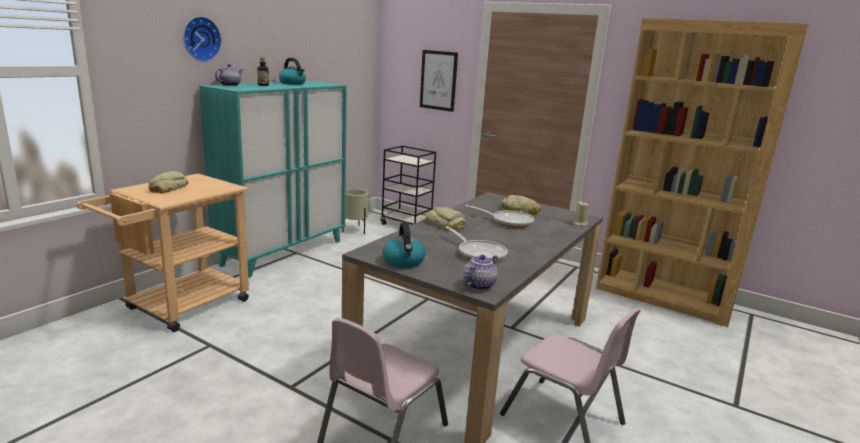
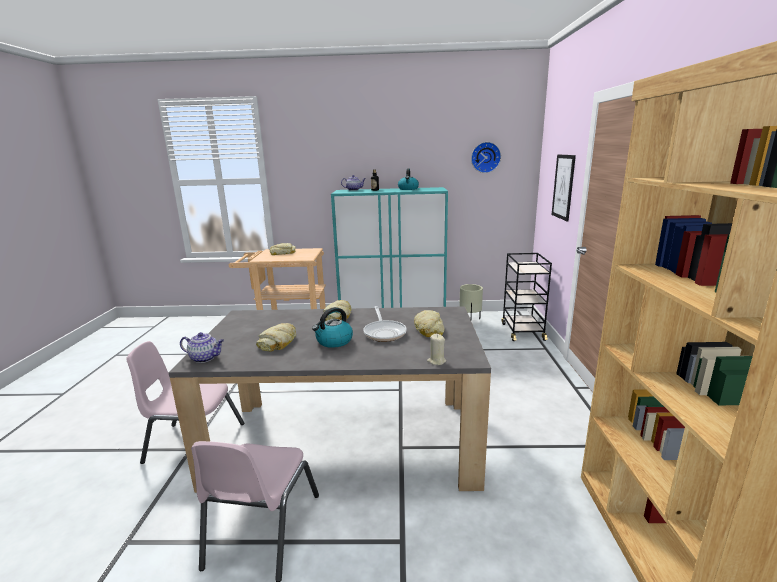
camera: 60 degrees right, 0 degrees up
(200, 39) = (339, 158): wall clock -> wall clock (485, 157)
(404, 262) = (232, 327): kettle -> kettle (334, 341)
(479, 253) = (278, 342): frying pan -> bread

